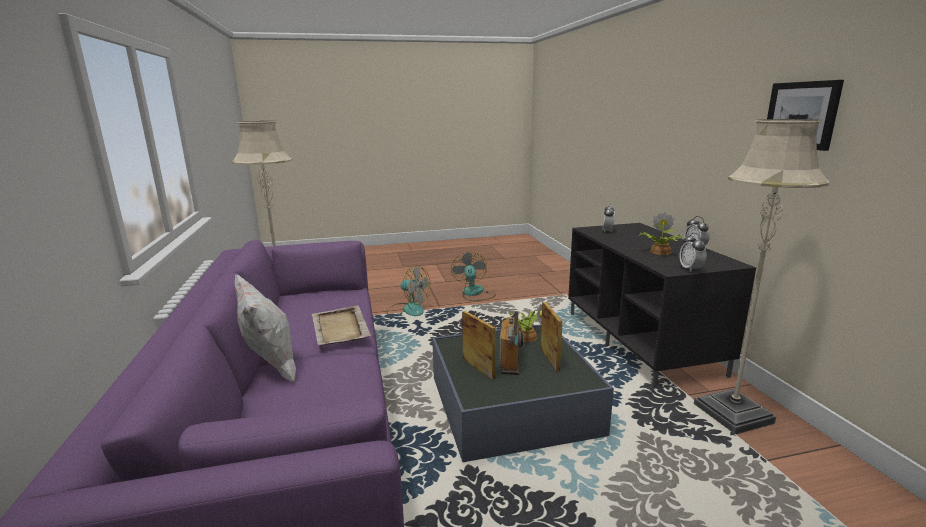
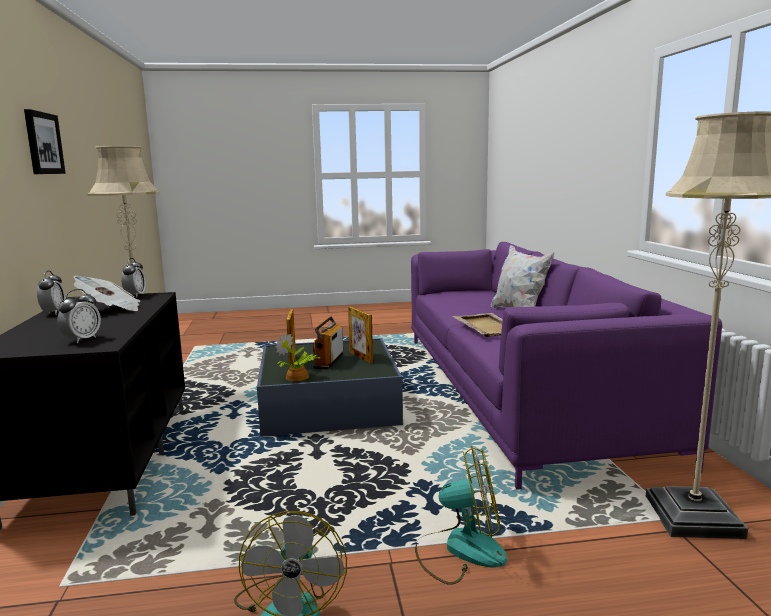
camera: 175 degrees left, 5 degrees down
(408, 310) = (460, 550): fan -> fan turned 150 degrees clockwise
(659, 252) = (111, 309): potted plant -> newspaper

